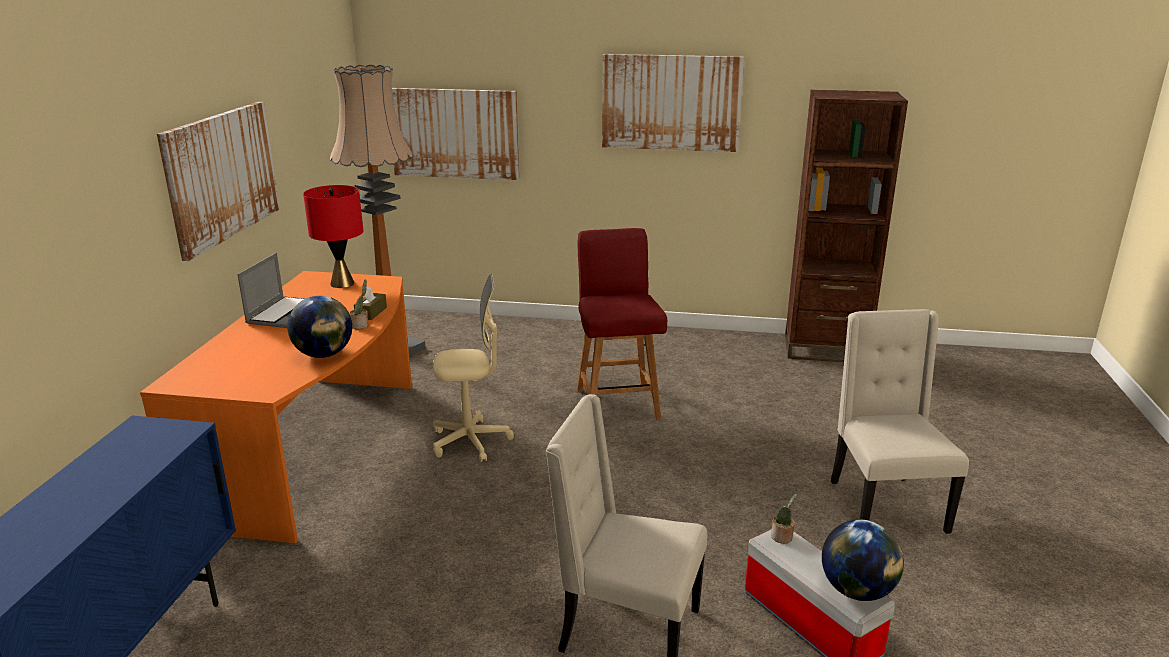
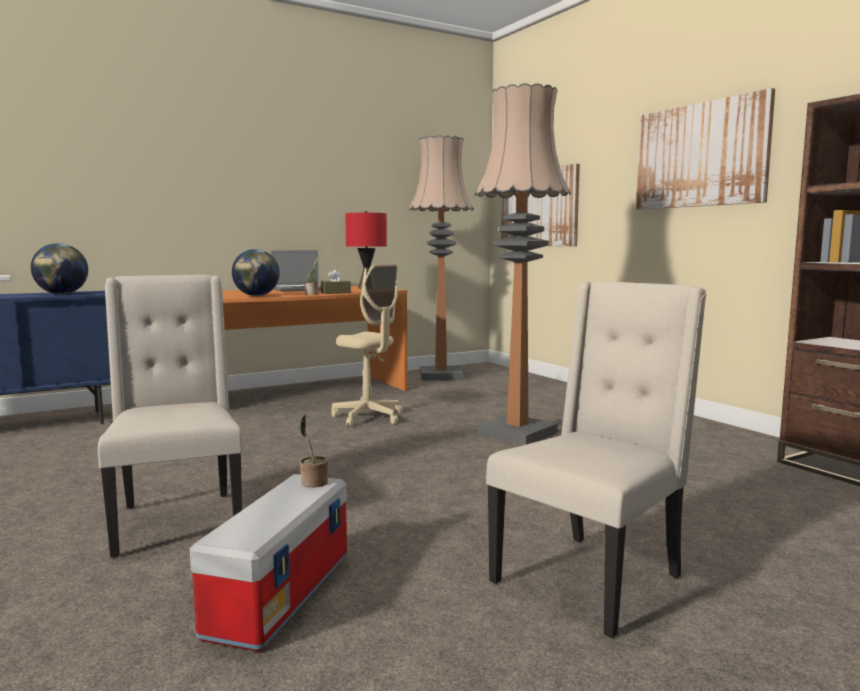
camera: 50 degrees right, 15 degrees down
(222, 176) = (292, 189): picture -> none
(617, 403) = (517, 433): red chair -> floor lamp
(857, 591) = (250, 531): globe -> globe (62, 294)

